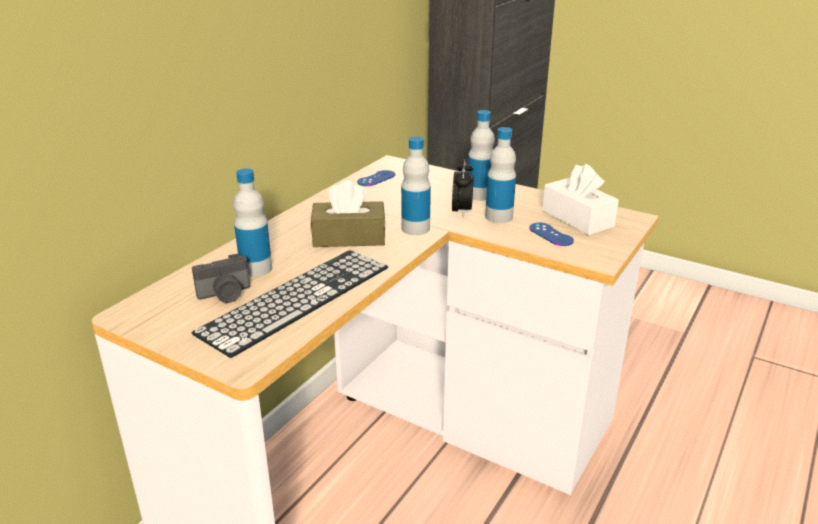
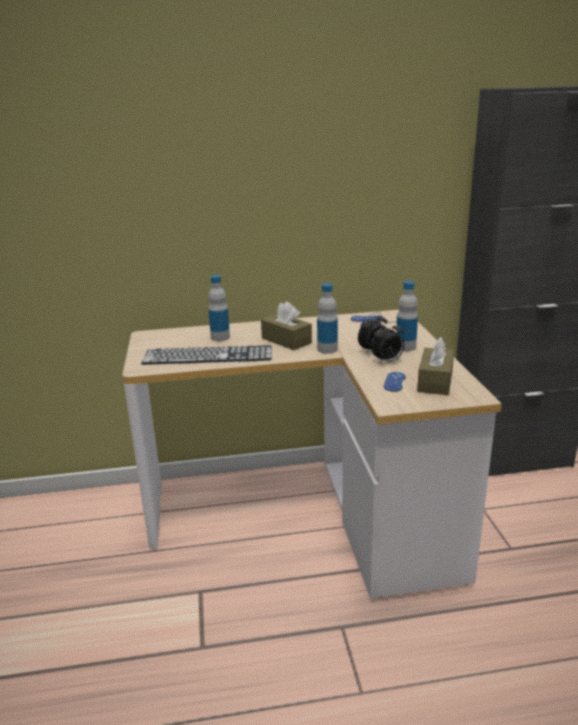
camera: 50 degrees right, 5 degrees down
(225, 295) = (188, 342): camera -> none
(499, 217) = (387, 361): bottle -> alarm clock
(577, 218) = (435, 381): white tissue box -> brown tissue box

